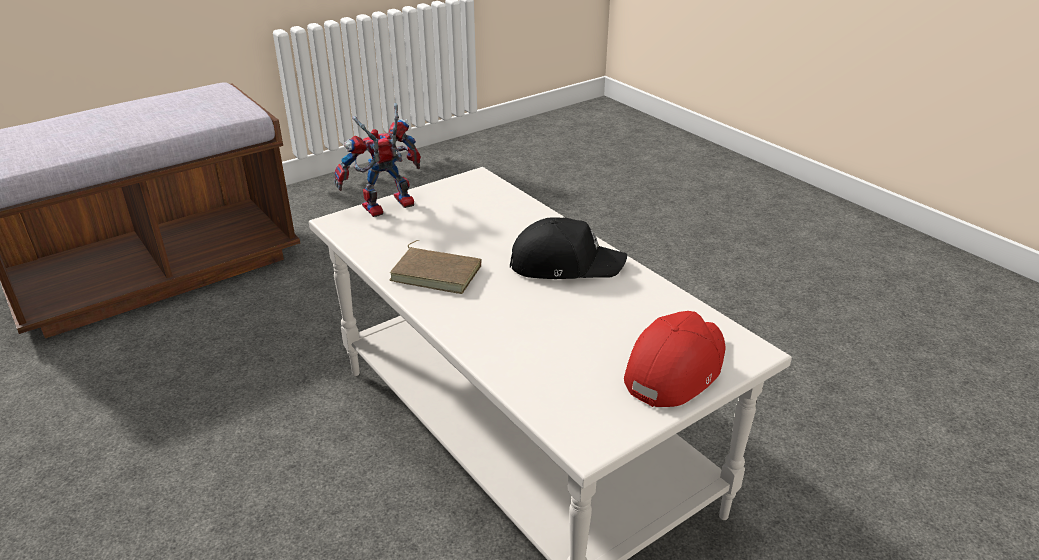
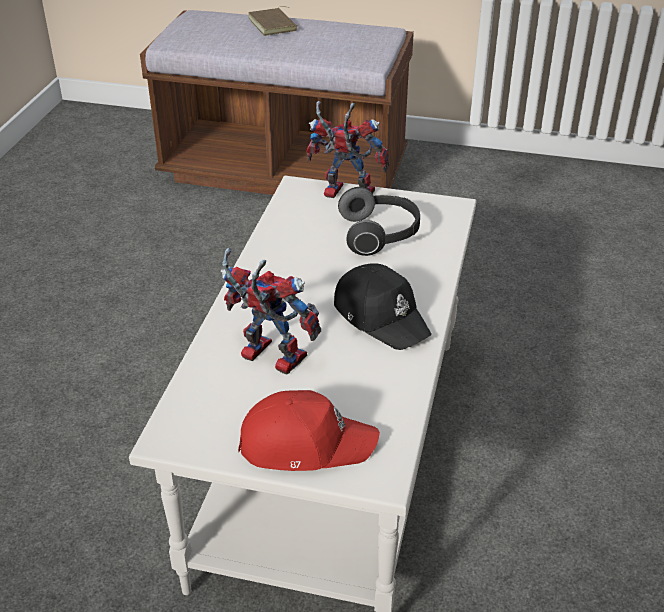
camera: 50 degrees right, 5 degrees up
(437, 272) = (290, 264): brown book -> brown book (274, 25)
(464, 219) = (380, 235): none -> headphones
(543, 339) = (265, 357): none -> toy robot

